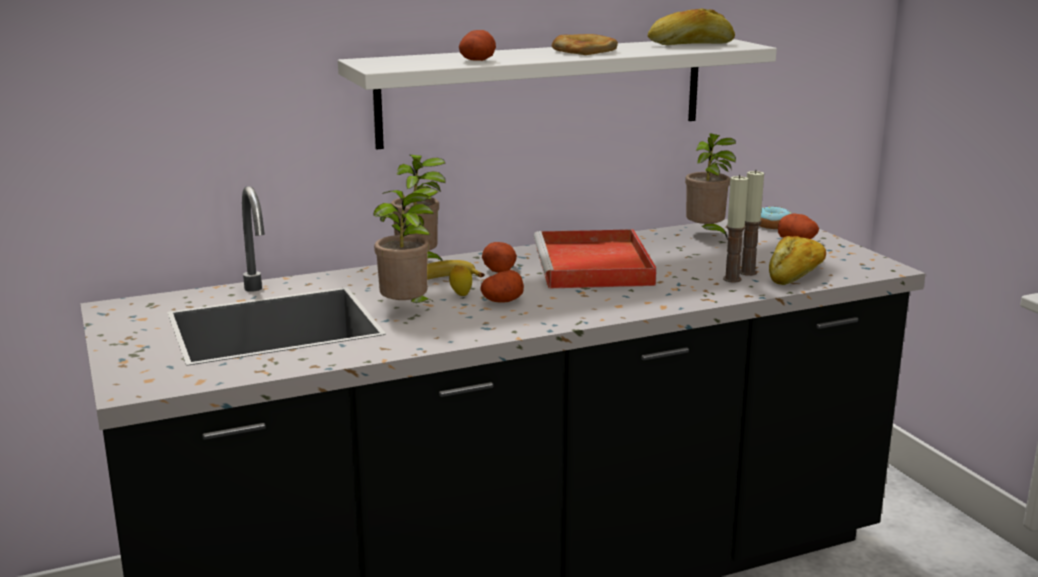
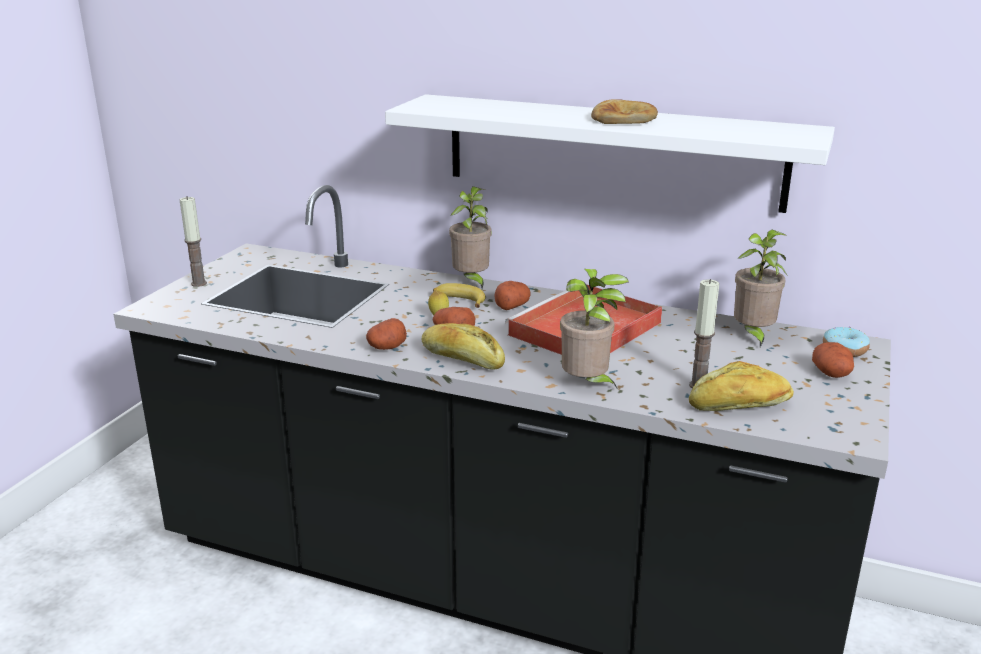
camera: 45 degrees right, 5 degrees up
(408, 310) = (382, 315): potted plant -> potted plant (587, 385)
(477, 61) = (500, 113): potato -> potato (387, 347)
(690, 44) = (752, 129): bread -> bread (462, 359)
(732, 279) = (668, 385): candle -> candle (199, 283)

